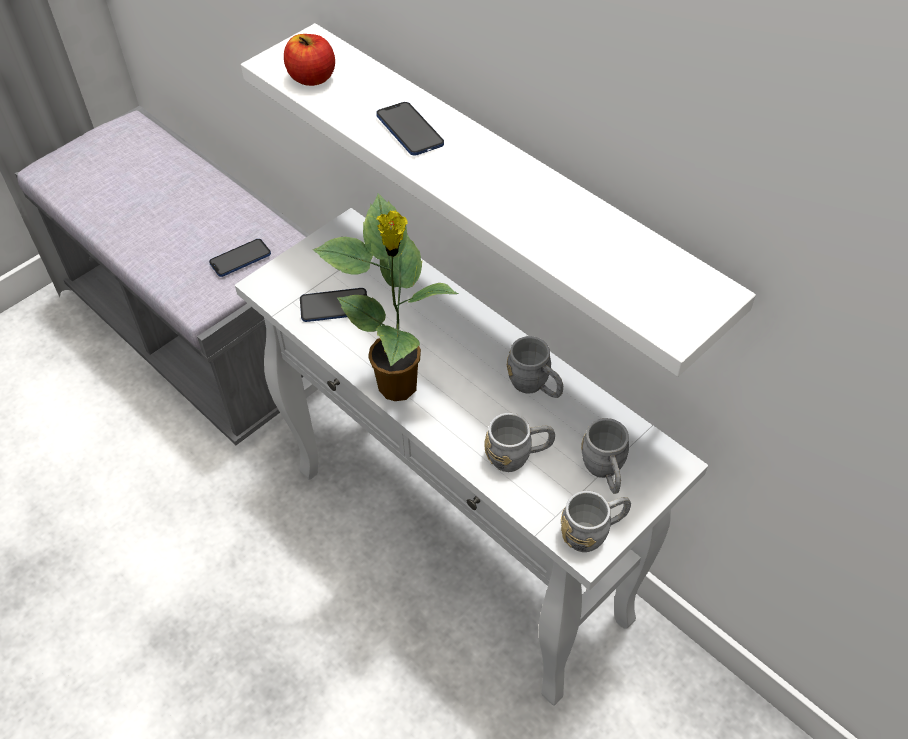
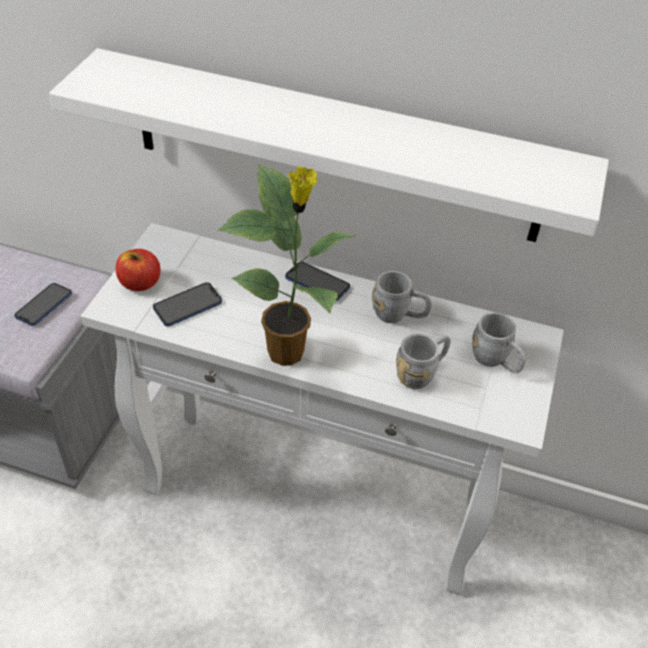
camera: 30 degrees left, 5 degrees down
(312, 78) = (128, 89): apple -> apple (140, 283)
(410, 130) = (249, 110): phone -> phone (317, 283)
(593, 532) = (518, 409): grey mug -> none

